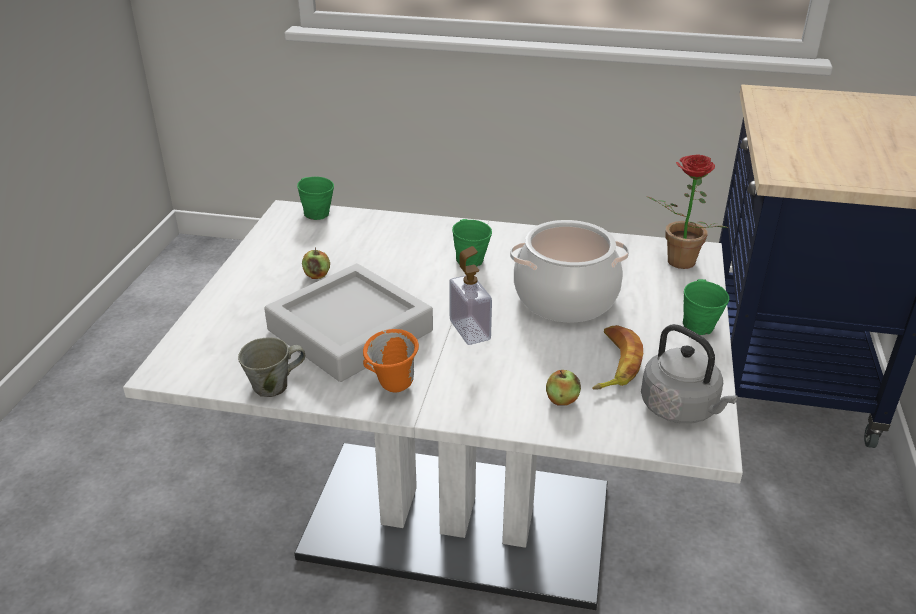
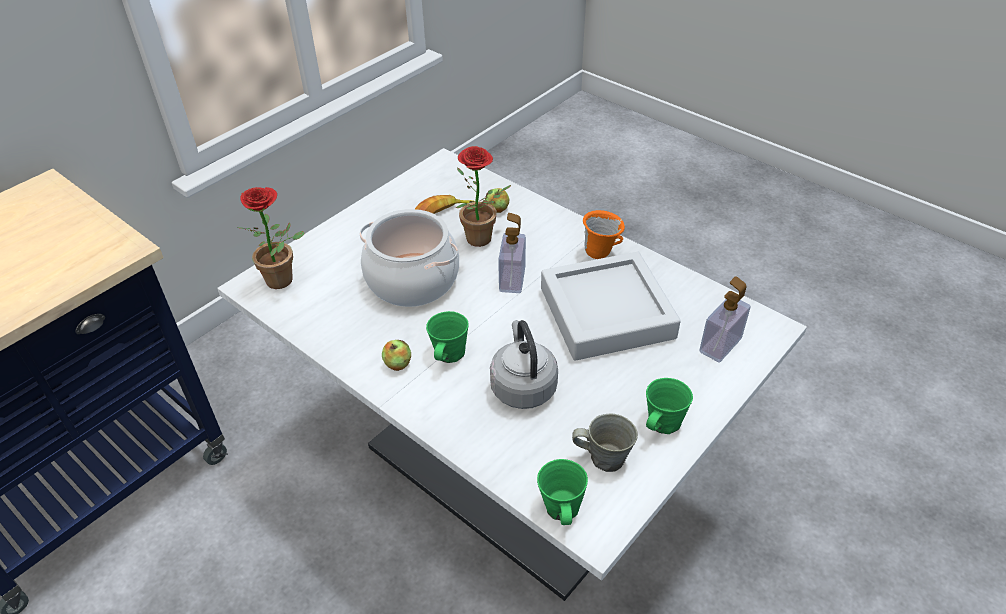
camera: 150 degrees left, 10 degrees up
(220, 338) = (720, 345): none -> soap dispenser
(273, 386) = (686, 284): grey mug -> grey mug (604, 457)
(317, 275) = (607, 391): apple -> apple (398, 364)
(540, 354) = (480, 242): none -> potted plant
(682, 409) = (433, 181): grey kettle -> grey kettle (522, 386)
(699, 325) = (348, 224): green mug -> green mug (662, 423)

